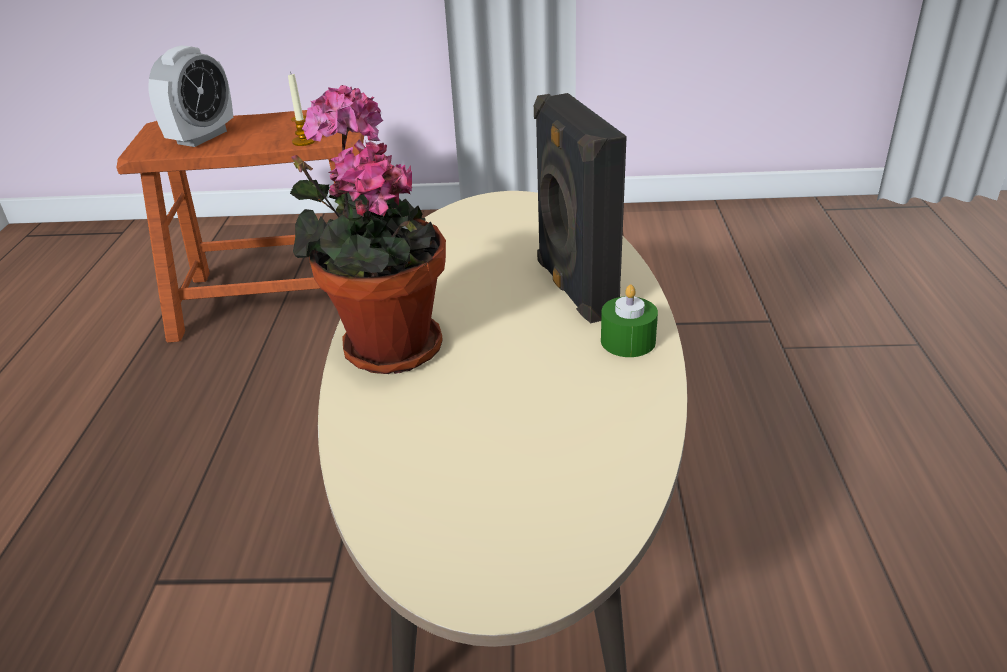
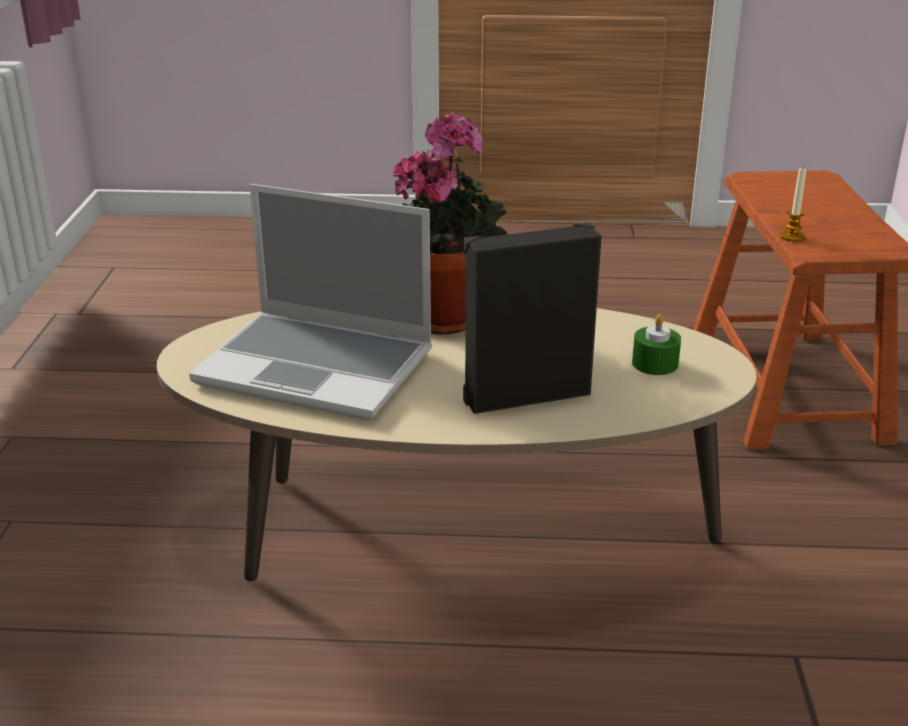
camera: 90 degrees right, 5 degrees down
(202, 137) = (792, 195): alarm clock -> none
(527, 435) = (319, 367): none -> laptop
(628, 341) = (430, 416): green candle -> green candle (655, 363)

